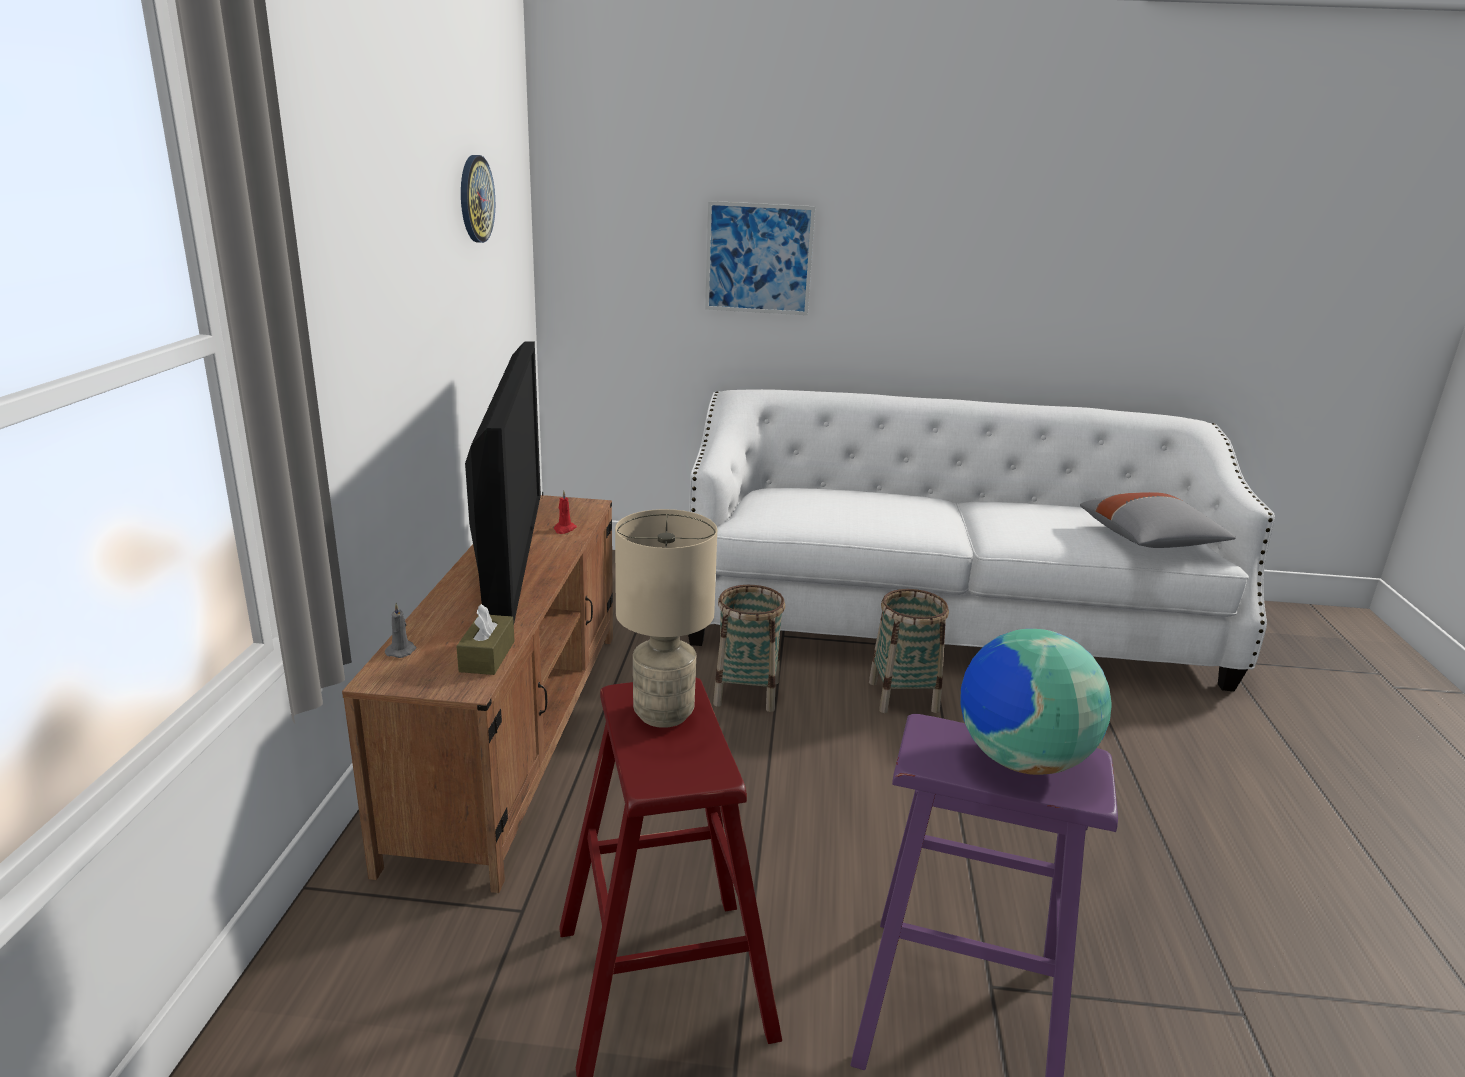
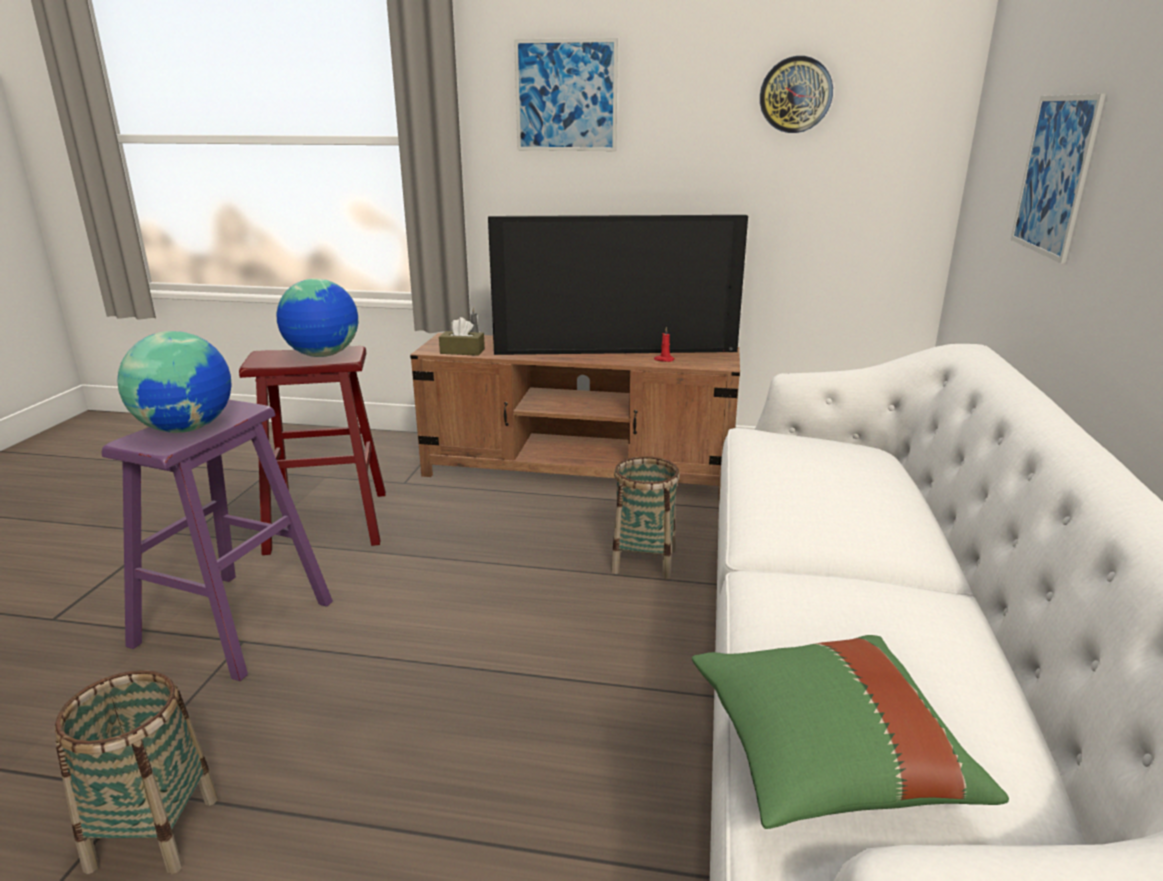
camera: 95 degrees right, 0 degrees up
(348, 222) = (566, 96): none -> picture
(664, 713) = (323, 355): beige table lamp -> globe
(903, 696) = (648, 659): basket -> basket (153, 833)
(1151, 541) = (825, 757): grey pillow -> green pillow

